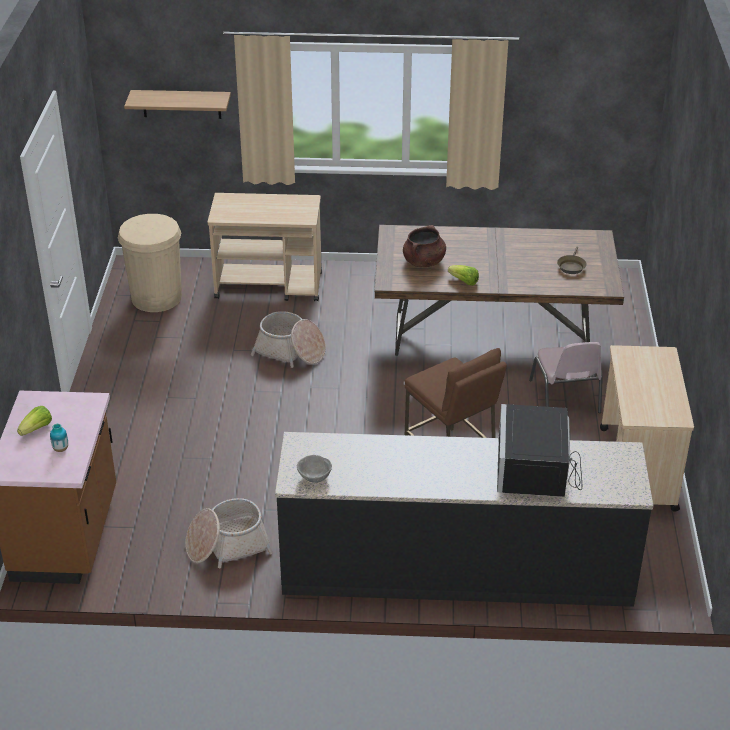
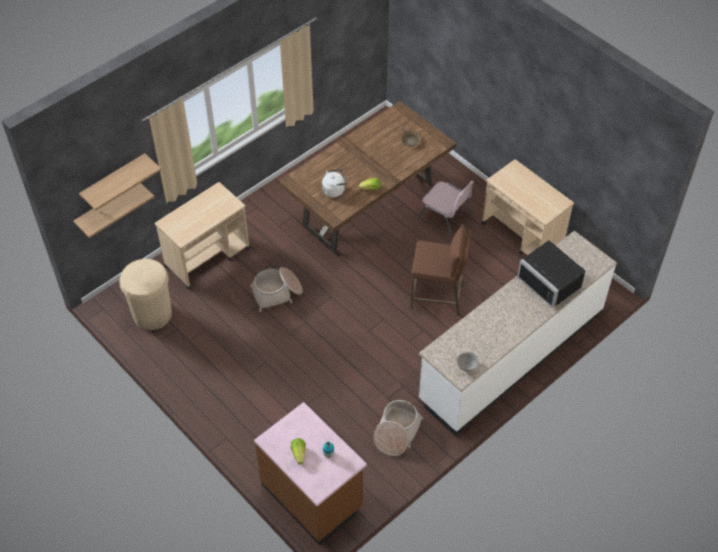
camera: 45 degrees left, 15 degrees up
(167, 138) = (108, 207): none -> shelf
(424, 262) = (334, 190): brown cooking pot -> white kettle
(456, 568) = (511, 355): black counter -> white counter

